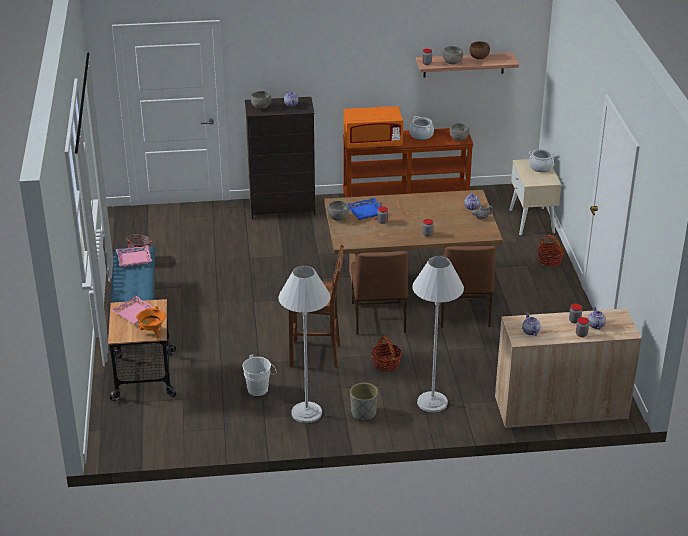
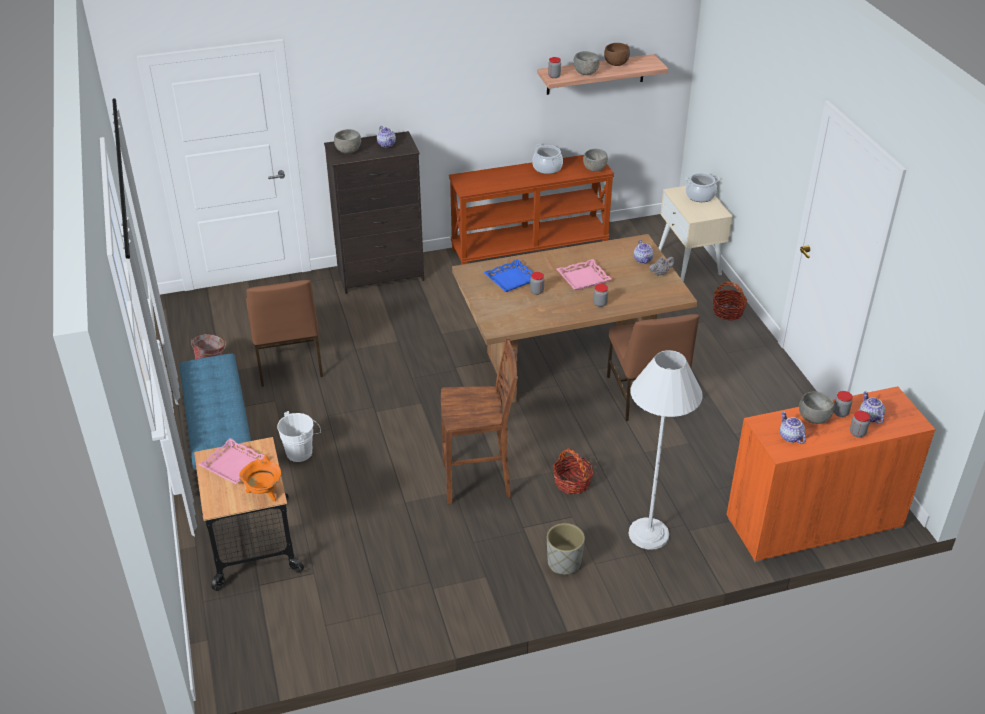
camera: 10 degrees left, 5 degrees up
(134, 258) = (210, 374): pink tray -> pink tray (583, 278)
(260, 388) = (416, 543): white bucket -> white bucket (302, 452)
(306, 413) = (488, 573): white floor lamp -> none
(338, 218) = (478, 293): grey bowl -> grey bowl (814, 419)
(372, 143) = (490, 183): orange microwave -> none
(378, 318) = (542, 417): brown chair -> brown chair (287, 362)
(560, 409) = (813, 522): beige cabinet -> orange cabinet

